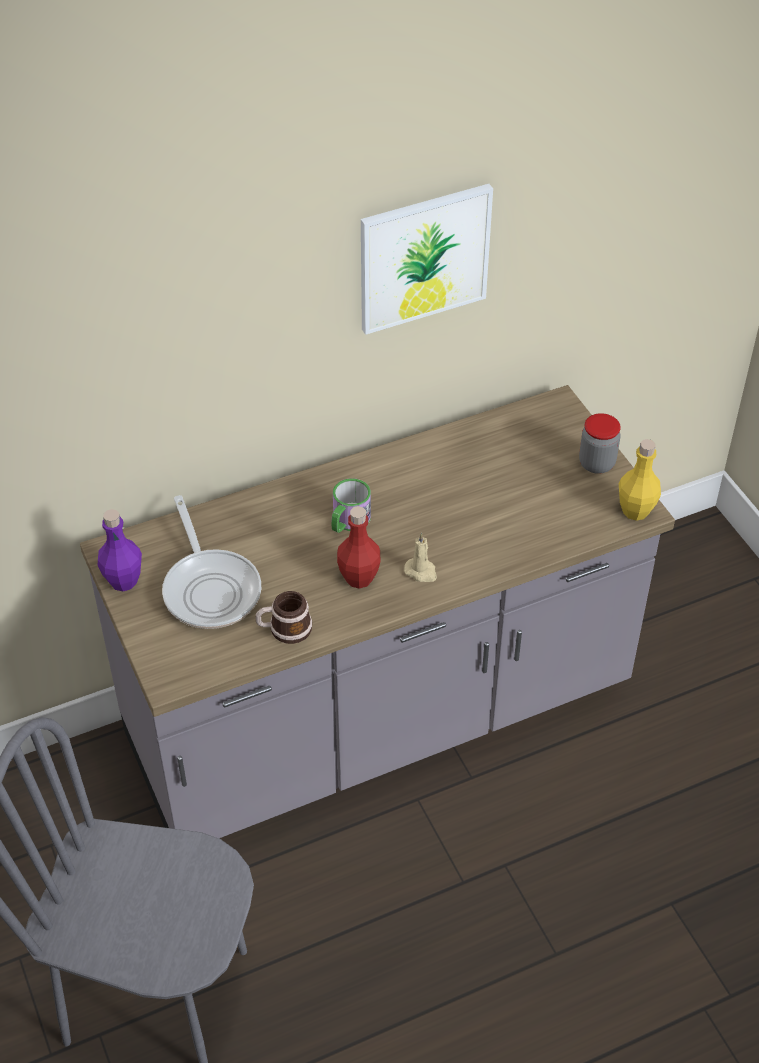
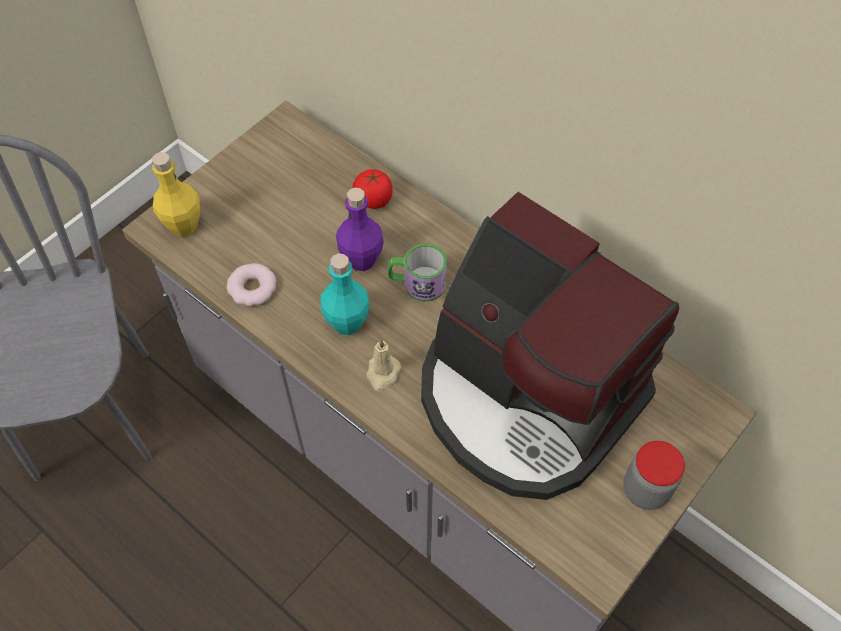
camera: 65 degrees right, 10 degrees up
(123, 581) = (255, 147): purple bottle -> purple bottle (361, 259)
(210, 588) = (277, 211): frying pan -> none
(242, 519) = (373, 199): none -> tomato
(284, 629) = (252, 288): mug -> donut
(359, 578) = (347, 322): red bottle -> turquoise bottle
(424, 258) = (643, 119): picture -> none
(490, 496) = (527, 397): none -> coffee machine
(635, 511) = (594, 561): yellow bottle -> yellow bottle (183, 225)

